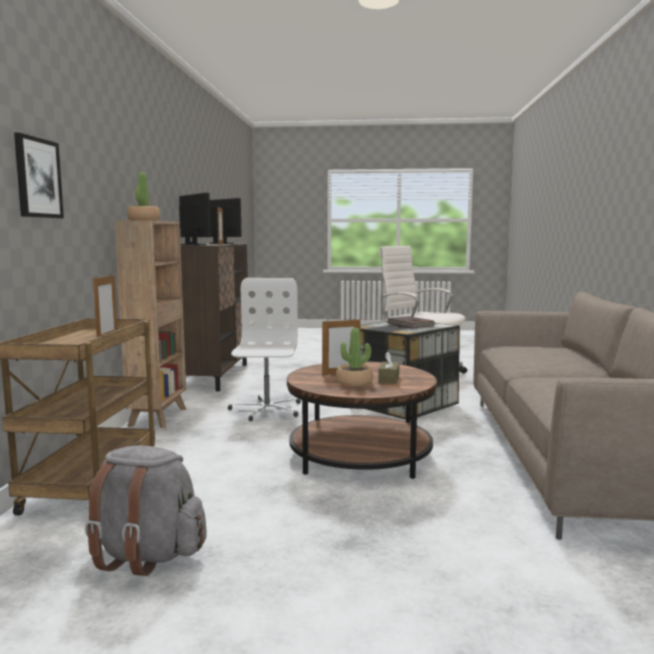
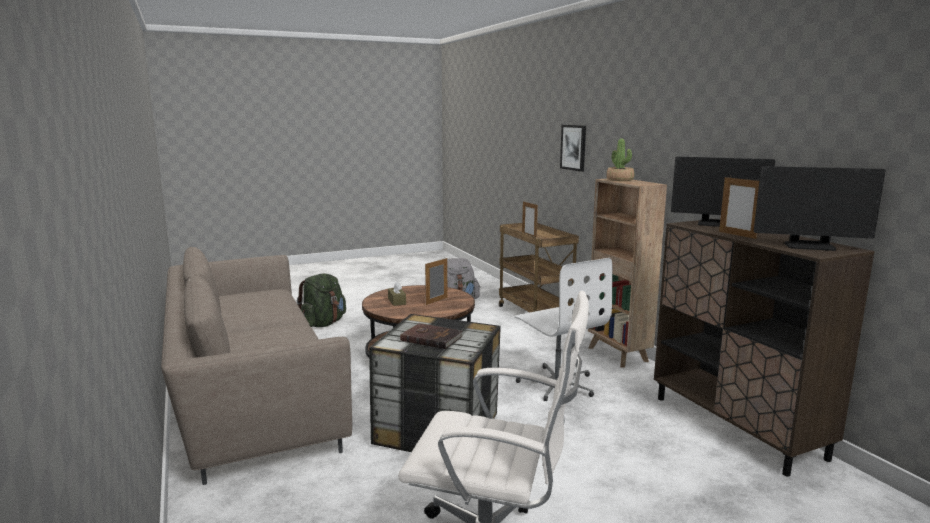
camera: 150 degrees right, 5 degrees up
(354, 383) = (416, 295): potted plant -> none
(483, 565) = (323, 324): none -> green backpack

